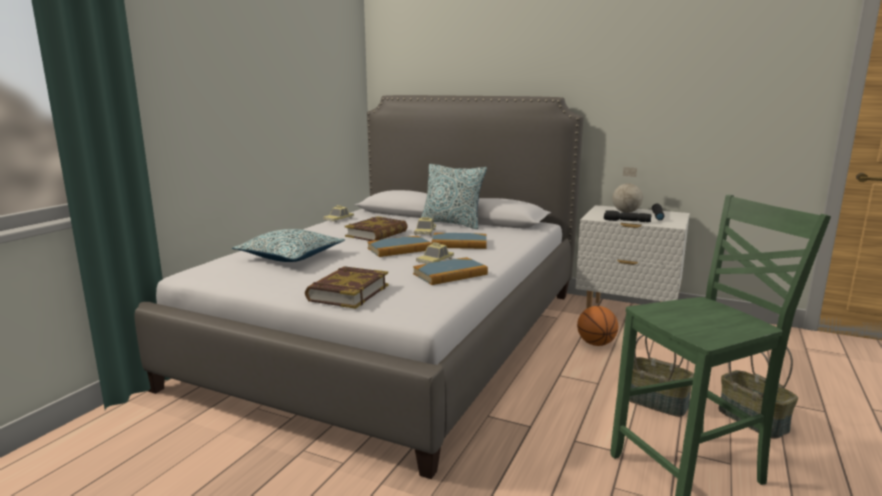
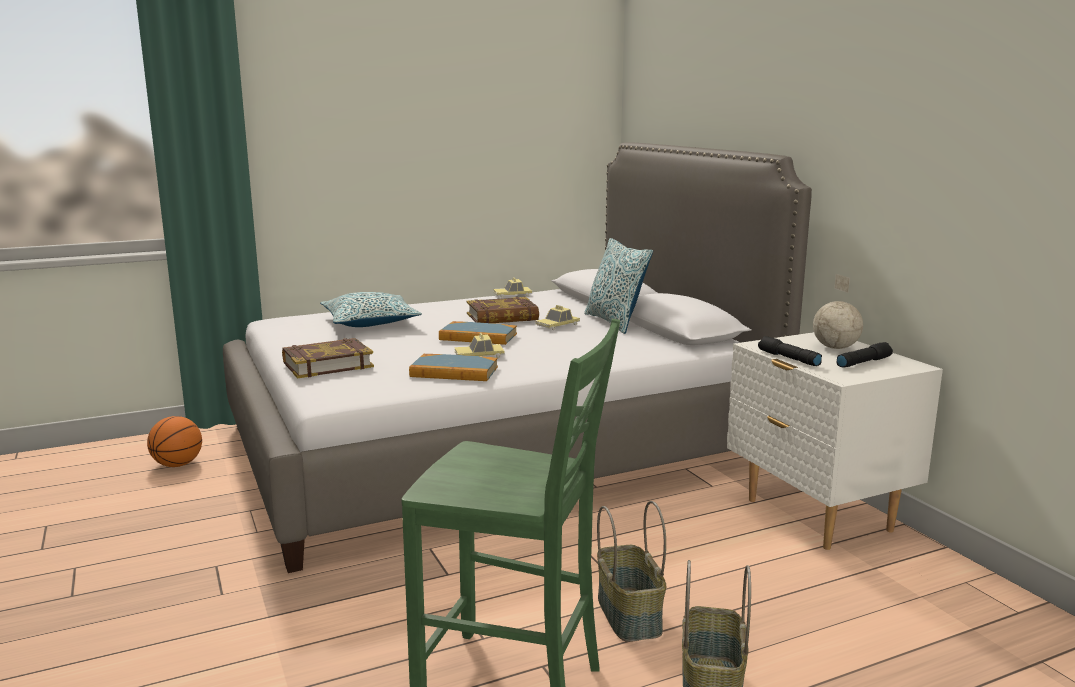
camera: 40 degrees right, 0 degrees up
(459, 244) = (554, 345): book -> none
(596, 344) = (697, 530): basketball -> basketball (177, 464)

